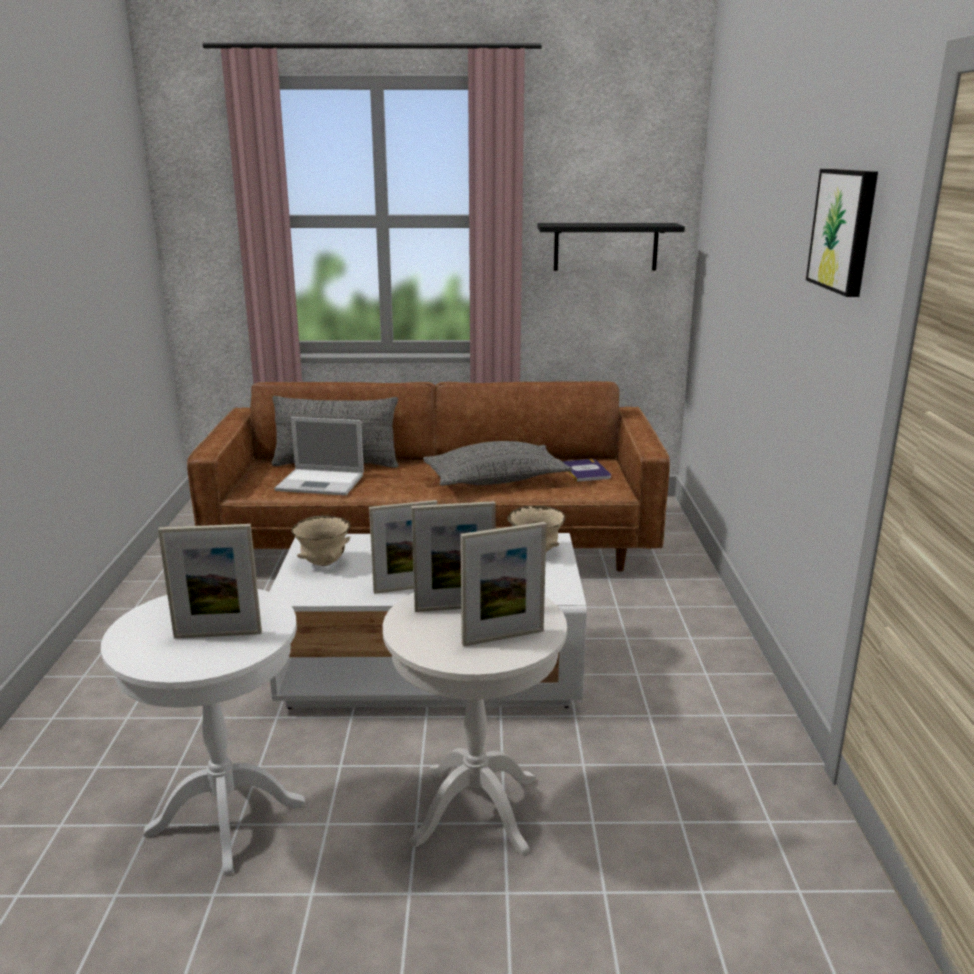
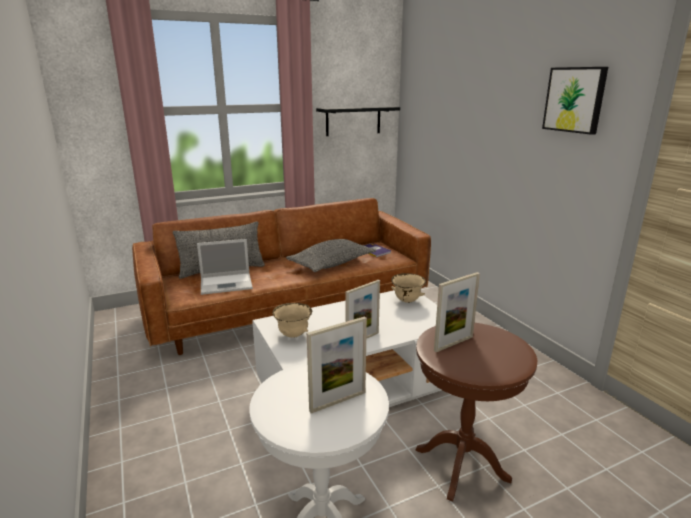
camera: 25 degrees left, 0 degrees up
(476, 809) = (462, 464): white side table -> brown side table
(503, 637) = (502, 355): picture frame -> none

